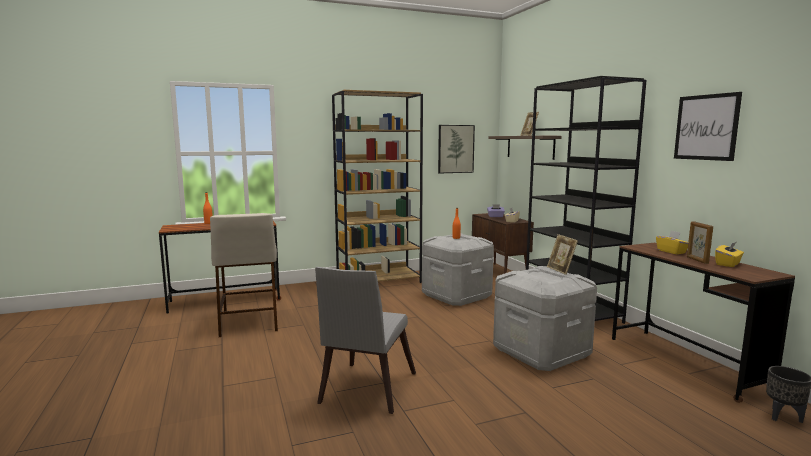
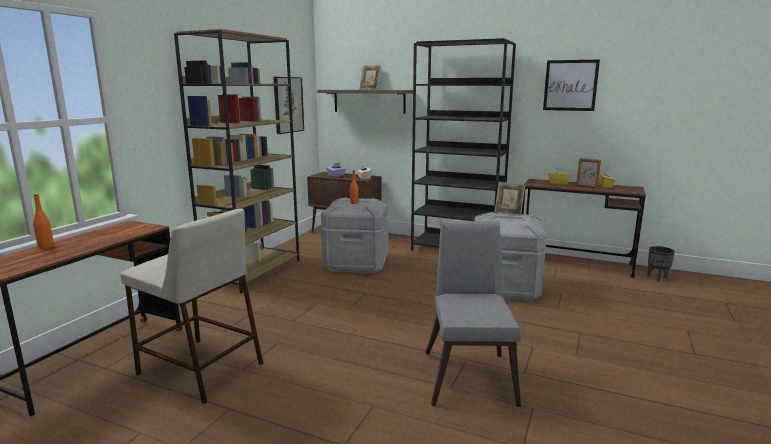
camera: 45 degrees left, 5 degrees up
(365, 391) = (469, 373): grey chair -> grey chair turned 150 degrees counterclockwise

